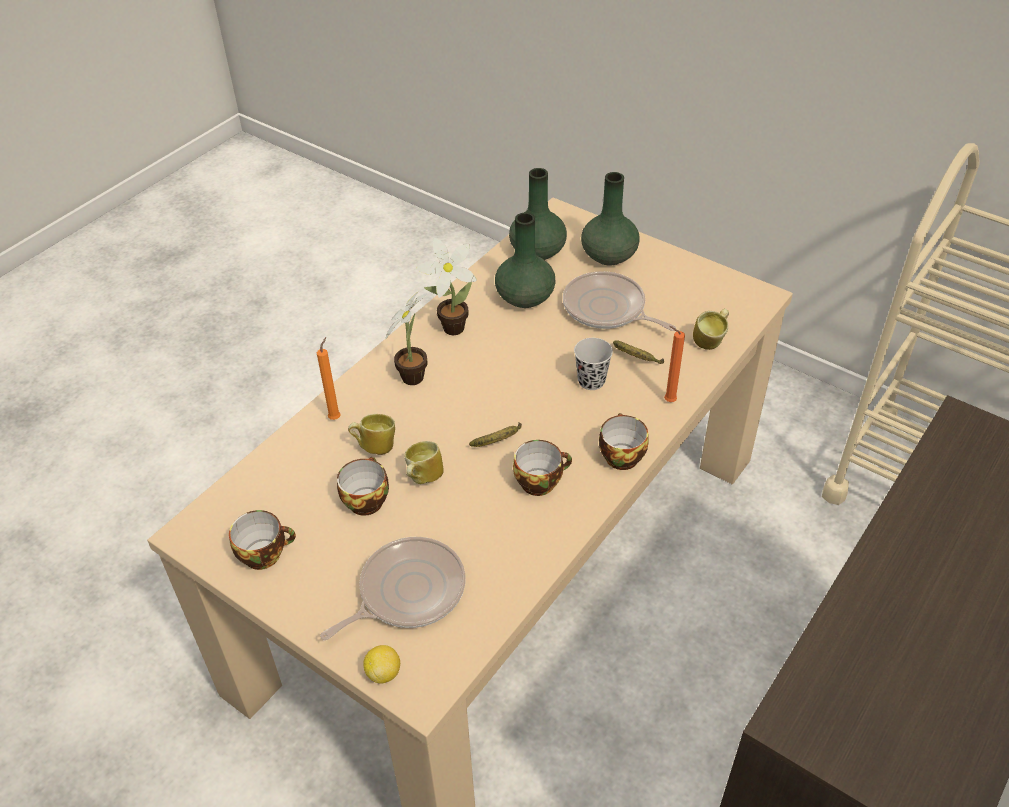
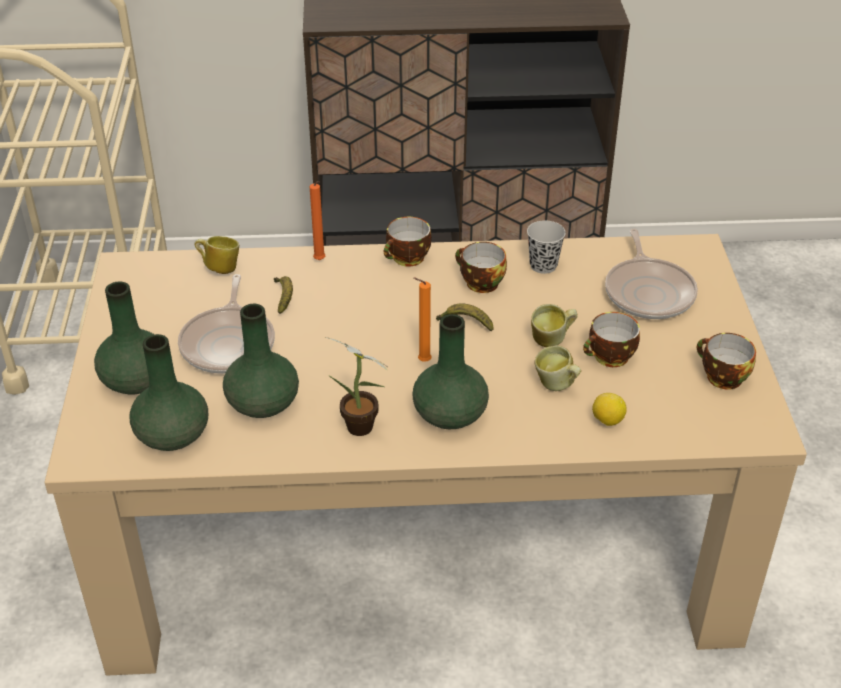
camera: 130 degrees left, 5 degrees down
(336, 417) = (557, 431): orange candle -> orange candle (422, 361)
(383, 672) = (711, 269): lemon -> lemon (607, 420)
(407, 592) = (649, 292): frying pan -> frying pan turned 105 degrees counterclockwise
(415, 375) = (450, 414): potted plant -> green vase
(591, 381) = (340, 308): black cup -> black cup (543, 265)

